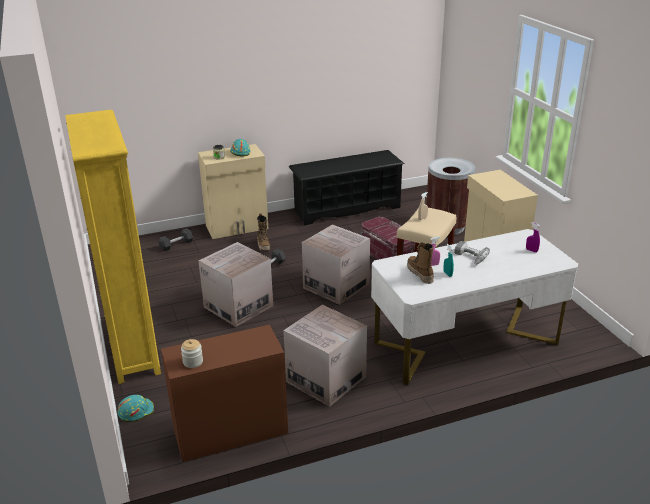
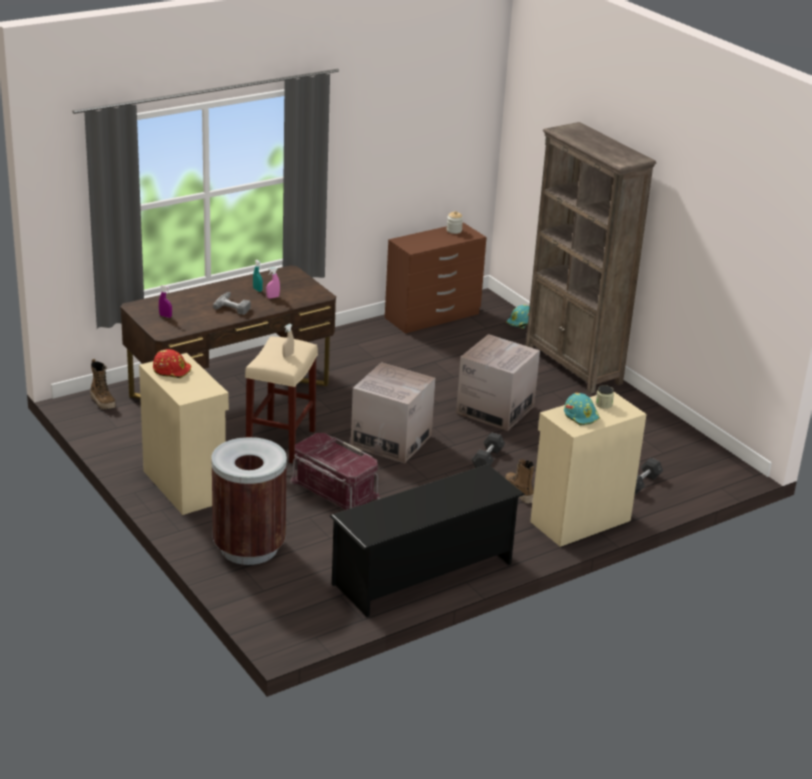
camera: 165 degrees right, 0 degrees up
(132, 347) = (573, 365): yellow bookcase -> brown bookcase
(326, 379) = (367, 352): cardboard box -> none
(420, 274) = (285, 289): boot -> boot (103, 402)
(466, 342) = (230, 390): white desk -> brown desk
(511, 189) = (172, 370): none -> red hard hat

